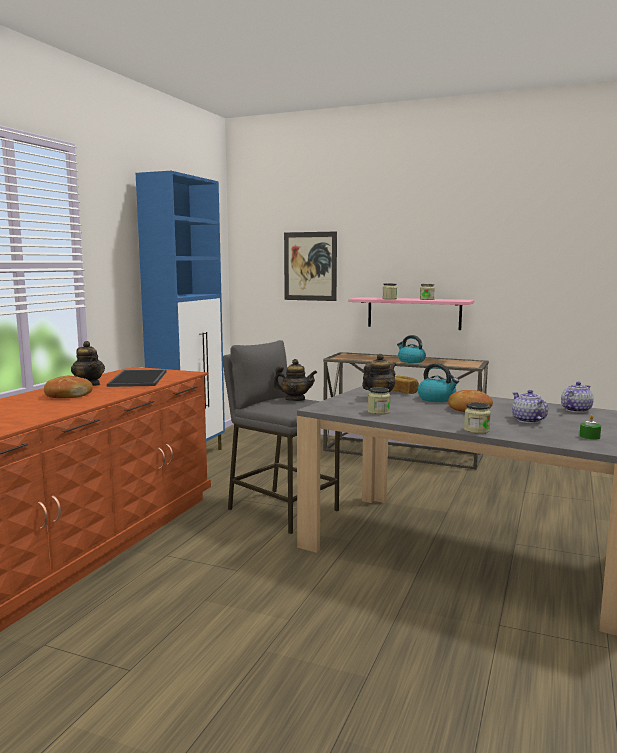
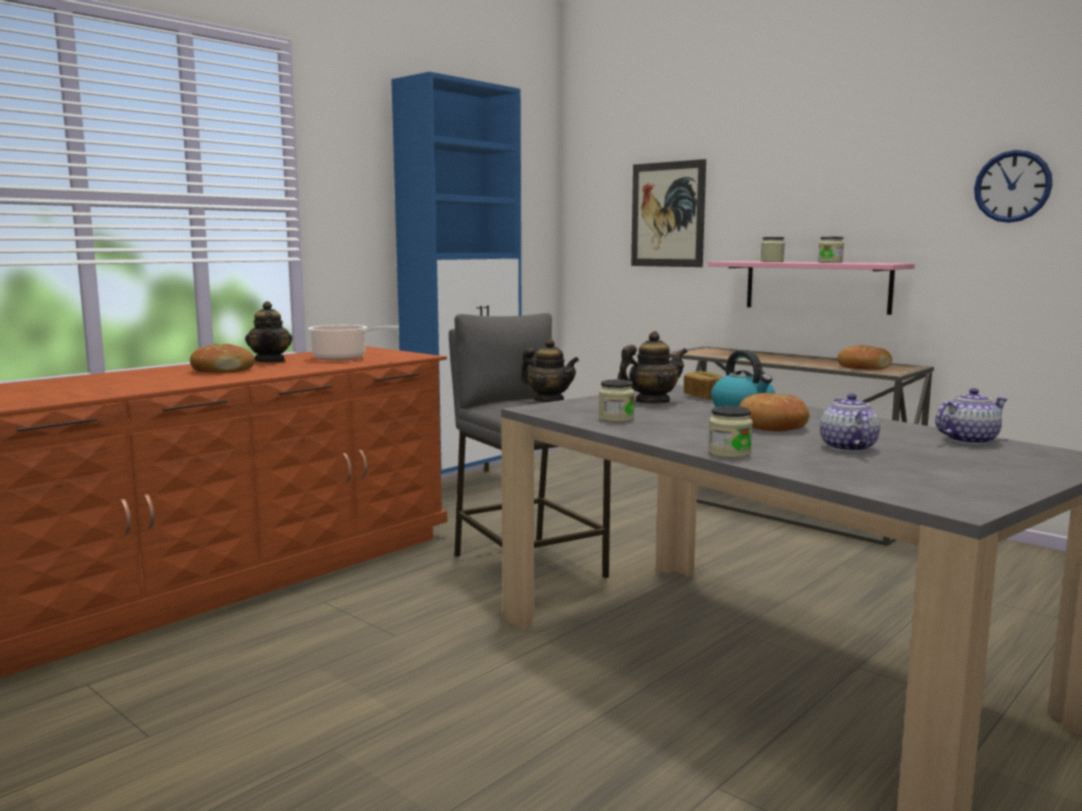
camera: 20 degrees right, 0 degrees up
(139, 379) = (343, 358): tray -> cooking pot
(411, 361) = (794, 361): kettle -> none
(453, 363) = (862, 367): none -> bread
(529, 256) = (1012, 186): none -> wall clock
(589, 437) = (922, 479): green candle -> none

